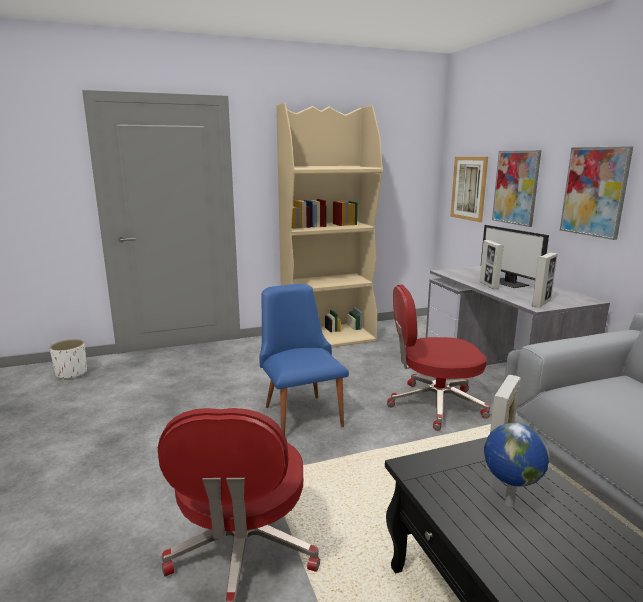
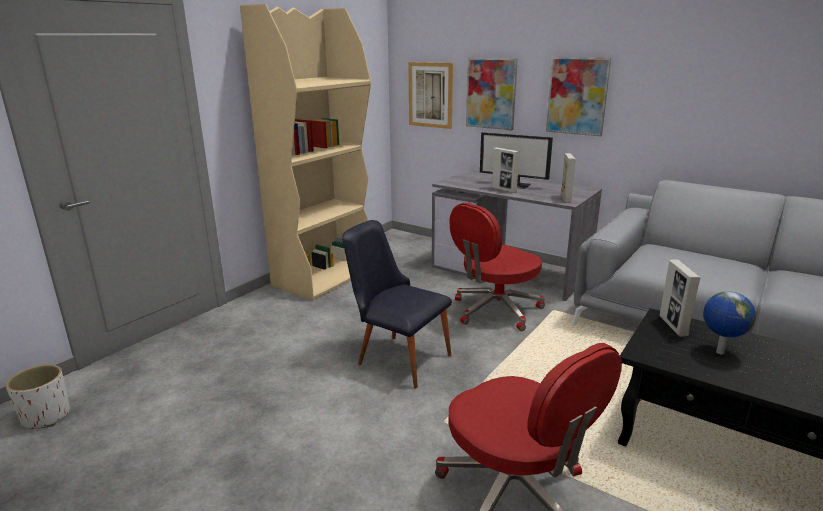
camera: 35 degrees left, 5 degrees up
(300, 412) = (397, 357): blue chair -> black chair

